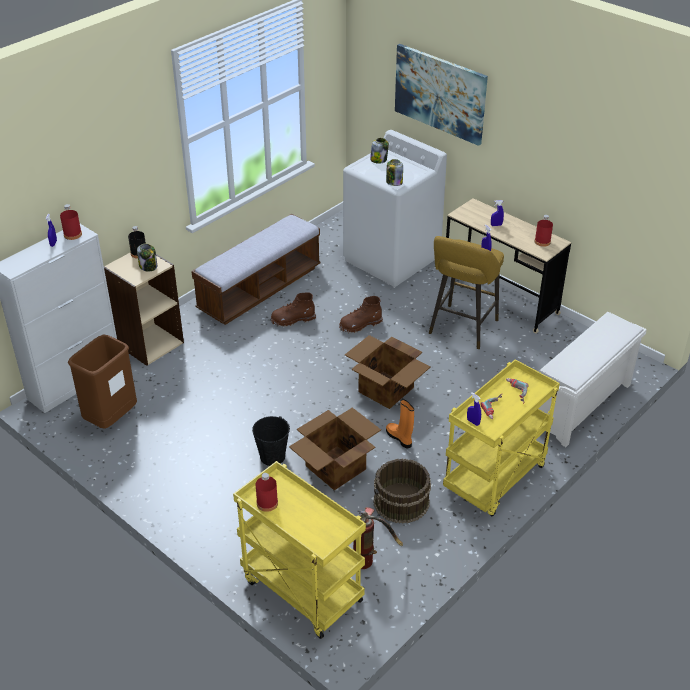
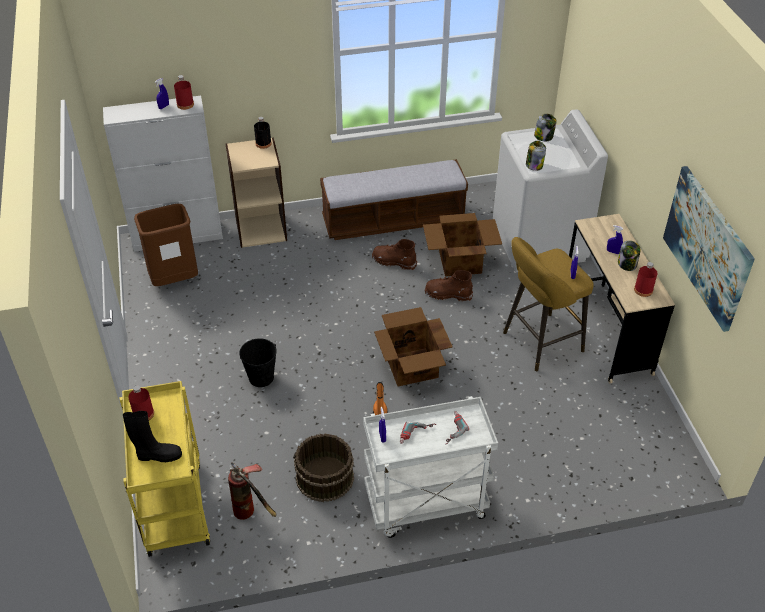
camera: 35 degrees right, 5 degrees up
(148, 266) = (259, 158): jar -> jar (627, 264)
(315, 526) = (158, 455): none -> black boot
(334, 467) = (300, 415): cardboard box -> cardboard box (459, 261)
(440, 93) = (618, 88): picture -> picture (707, 247)
(495, 480) = (425, 505): yellow cart -> white cart
(581, 407) = (581, 481): white shoe rack -> none

